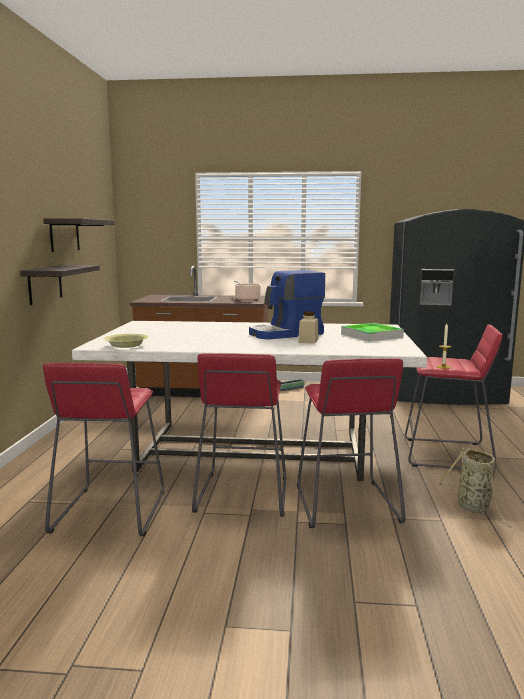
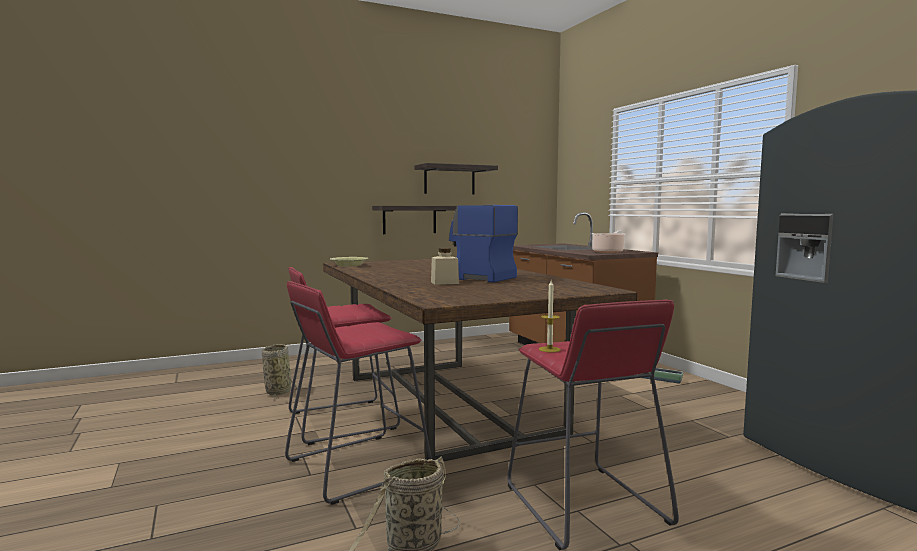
camera: 60 degrees right, 5 degrees down
(110, 512) = (278, 391): red stool -> basket
(255, 450) = (448, 404): white dining table -> brown dining table
(371, 336) = (520, 291): tray -> none

